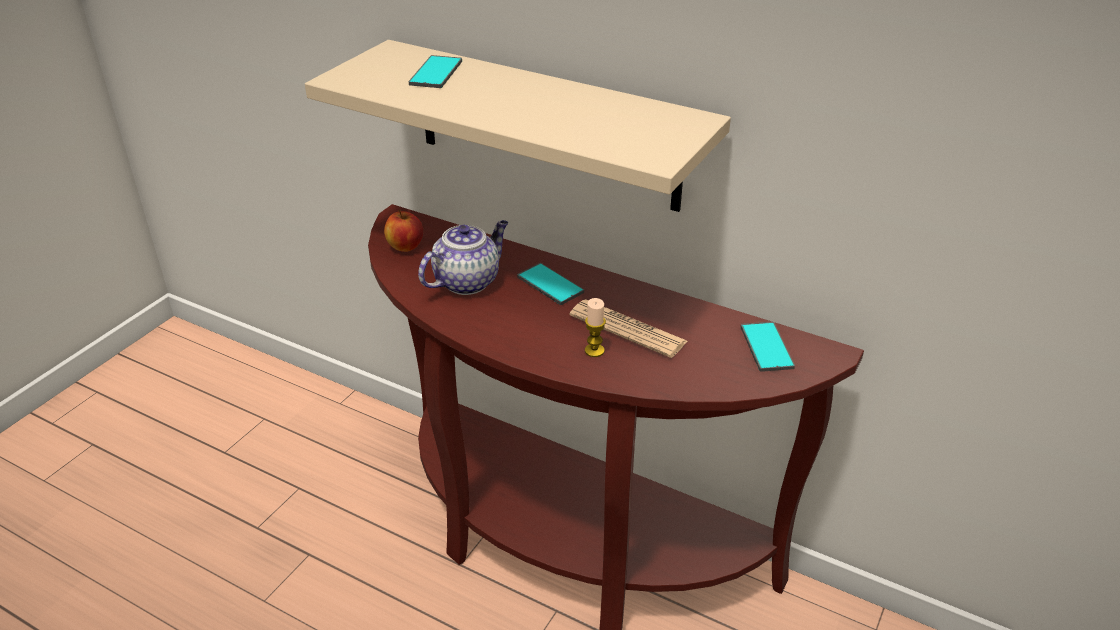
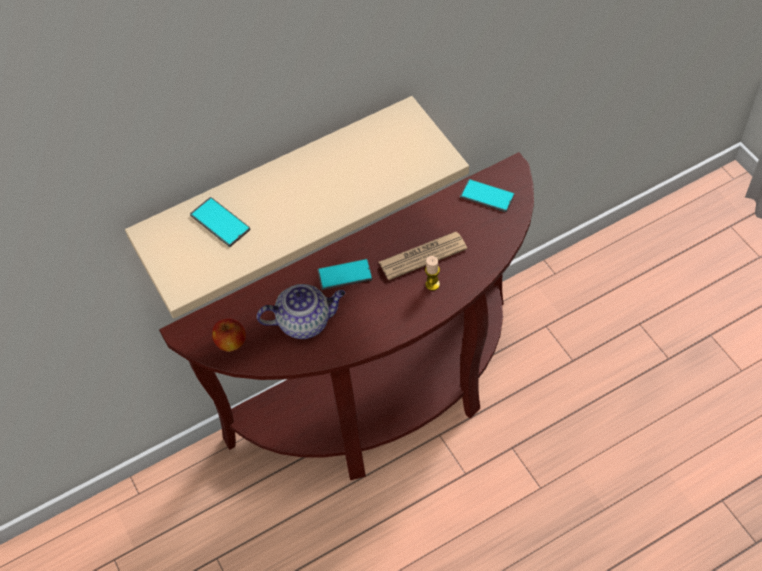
camera: 55 degrees left, 20 degrees up
(467, 281) = (305, 321): teapot -> teapot turned 90 degrees clockwise

